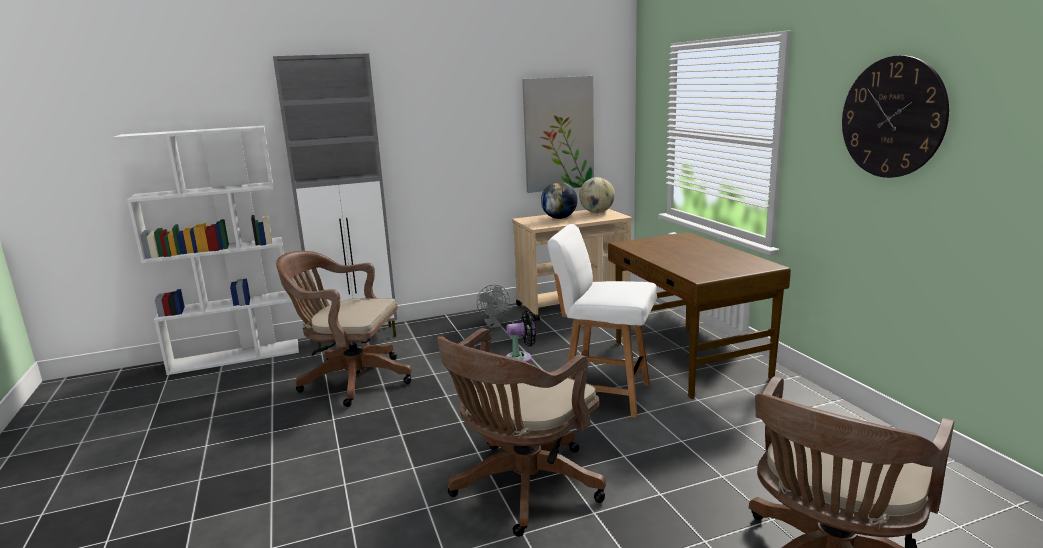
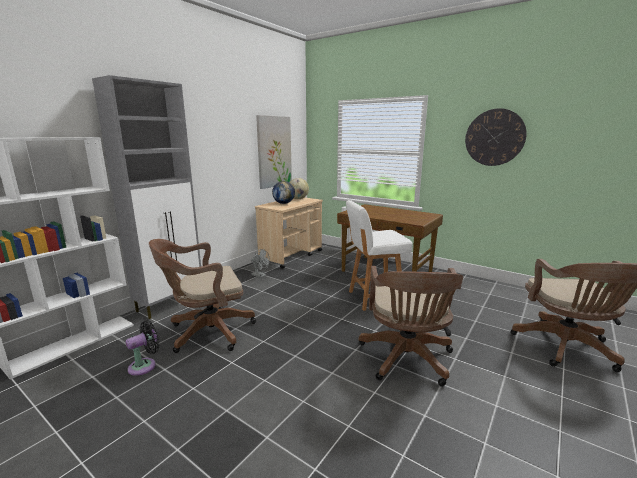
camera: 35 degrees left, 0 degrees up
(521, 358) = (303, 290): black fan -> black fan (145, 365)

